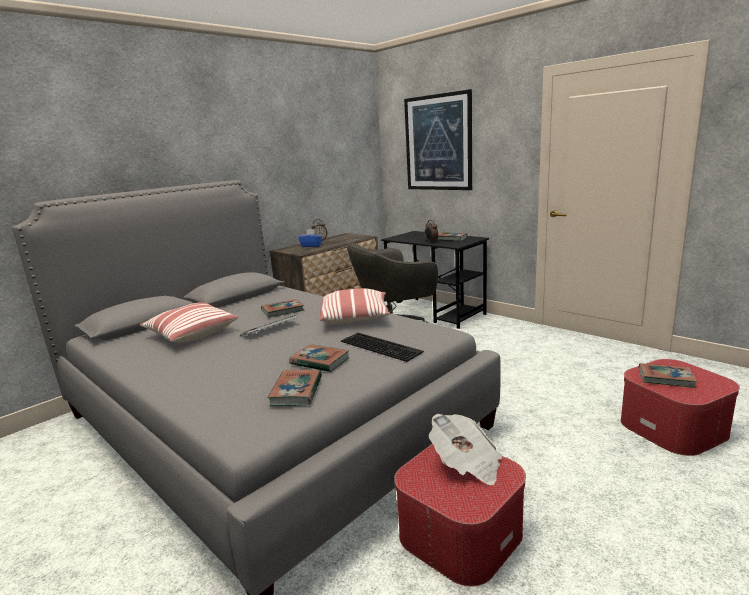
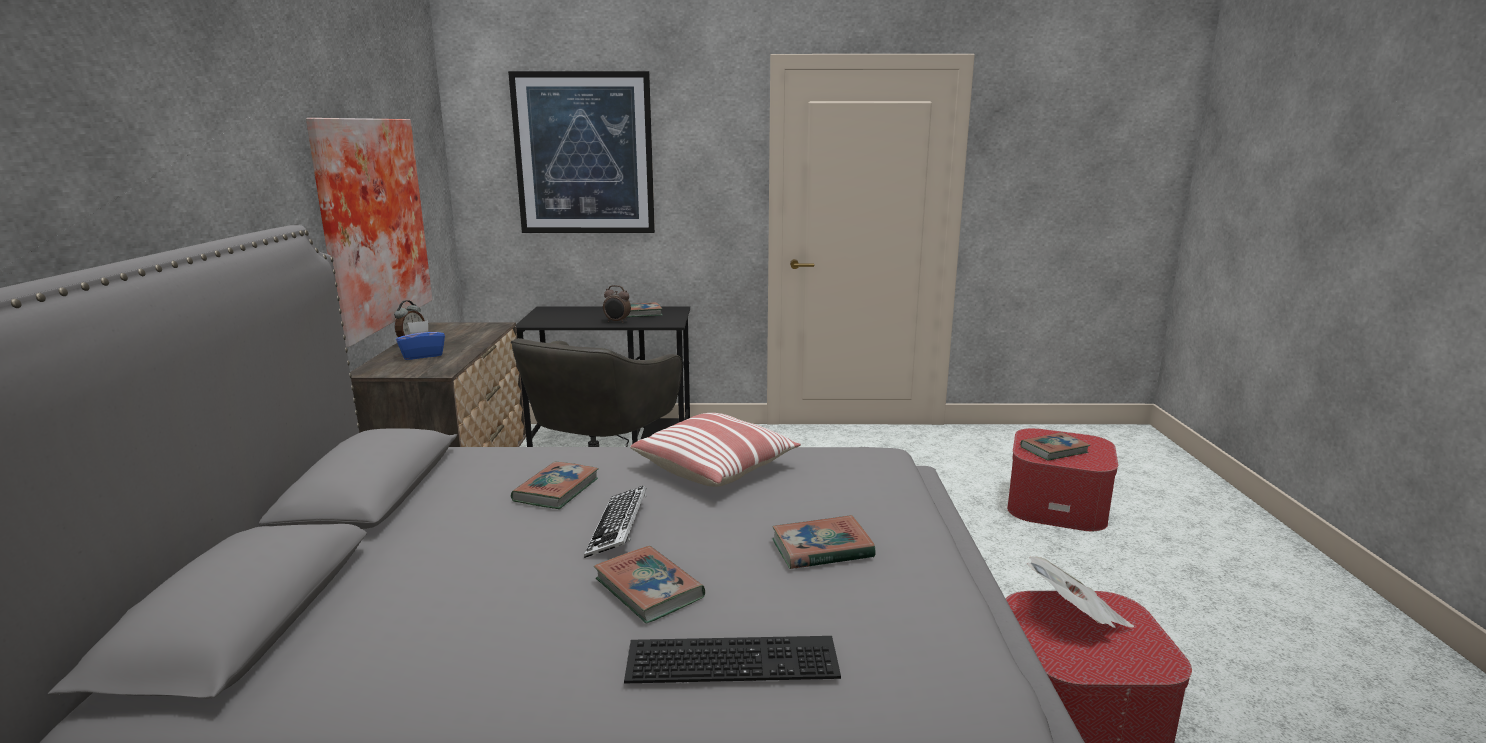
camera: 45 degrees left, 0 degrees up
(191, 334) = (456, 592): pillow -> none
(296, 391) = (899, 603): book -> book (649, 589)
(304, 181) = (368, 223): none -> picture
(382, 346) = (851, 496): keyboard -> keyboard (734, 657)

